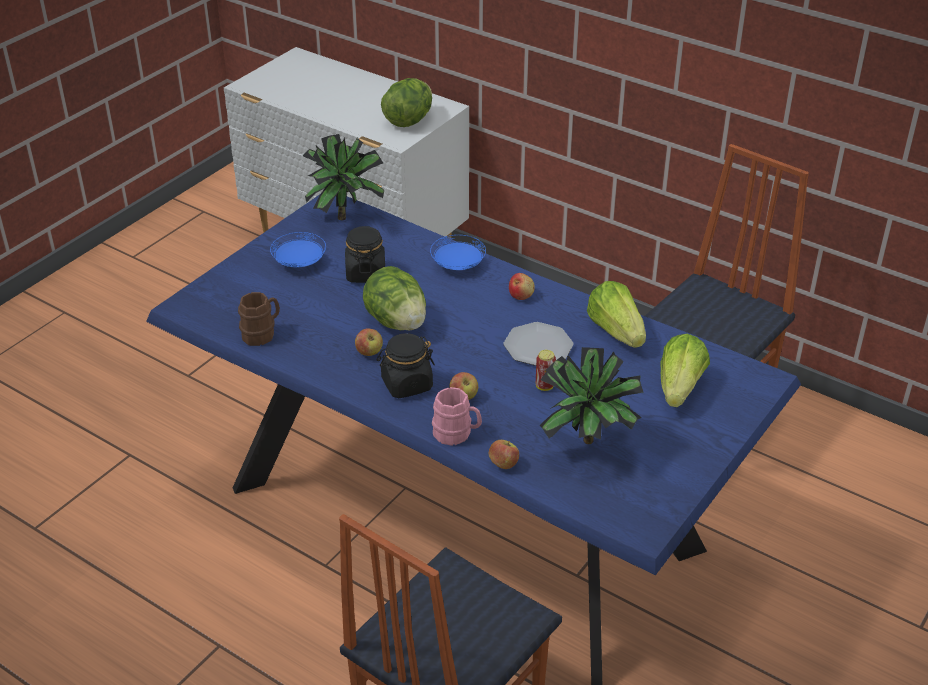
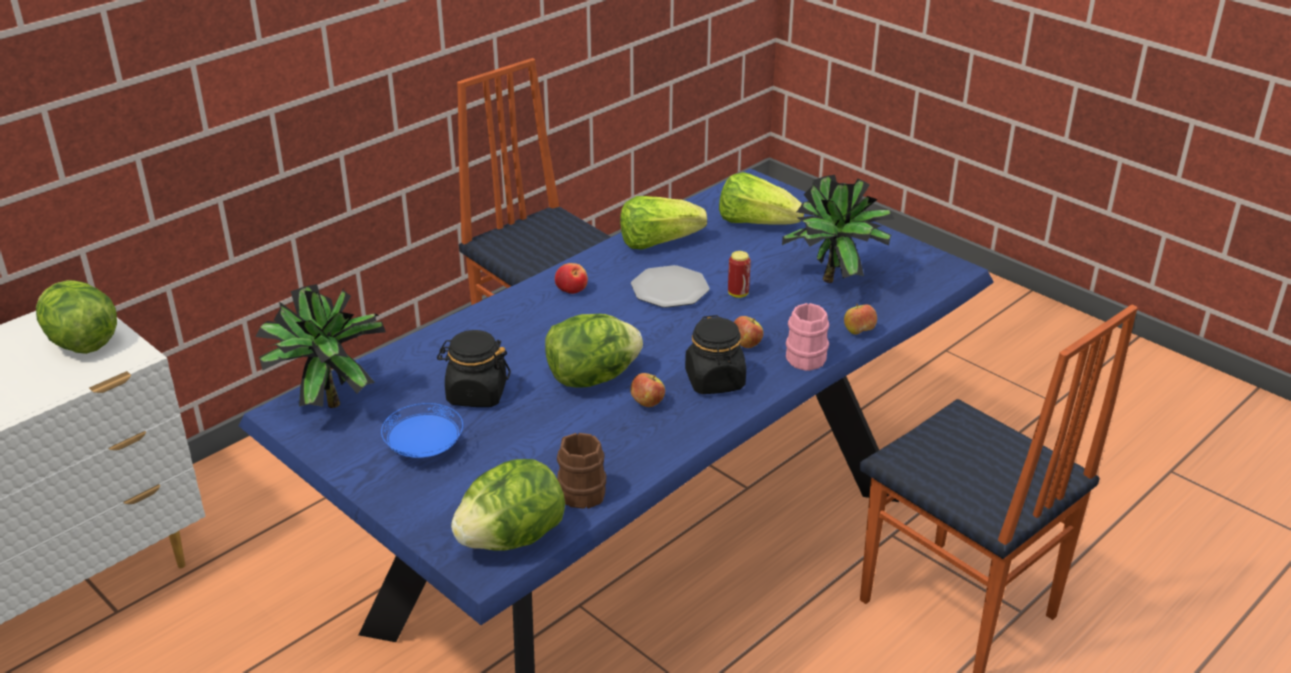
camera: 80 degrees left, 5 degrees down
(210, 313) = (512, 538): none -> lettuce
(457, 265) = (492, 324): blue plate -> none

